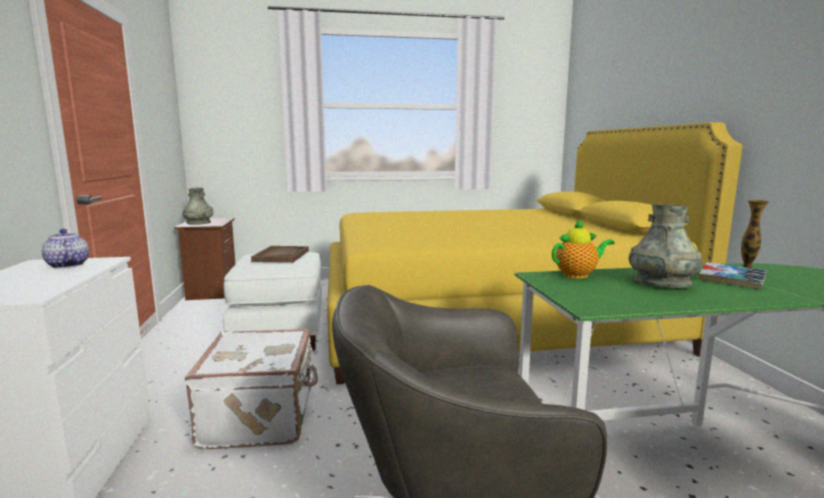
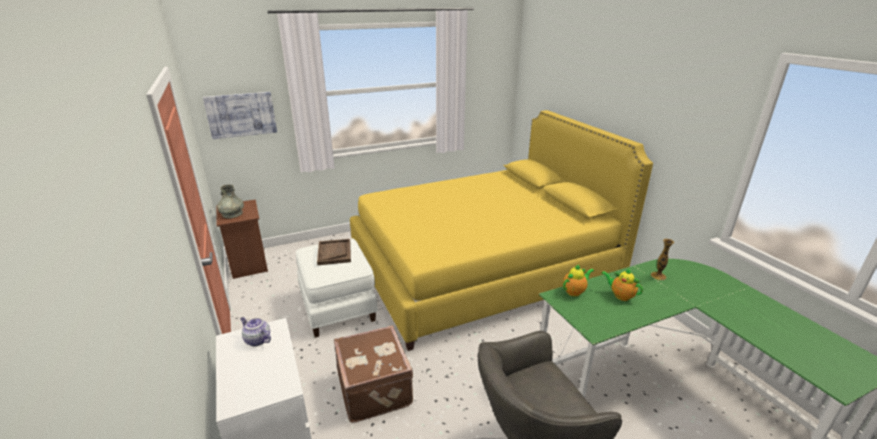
camera: 15 degrees left, 15 degrees up
(231, 119) = (241, 115): none -> picture
(262, 416) = (375, 388): white suitcase -> brown suitcase
(662, 283) = (620, 295): grey vase -> teapot
(731, 281) = (652, 286): book -> none

